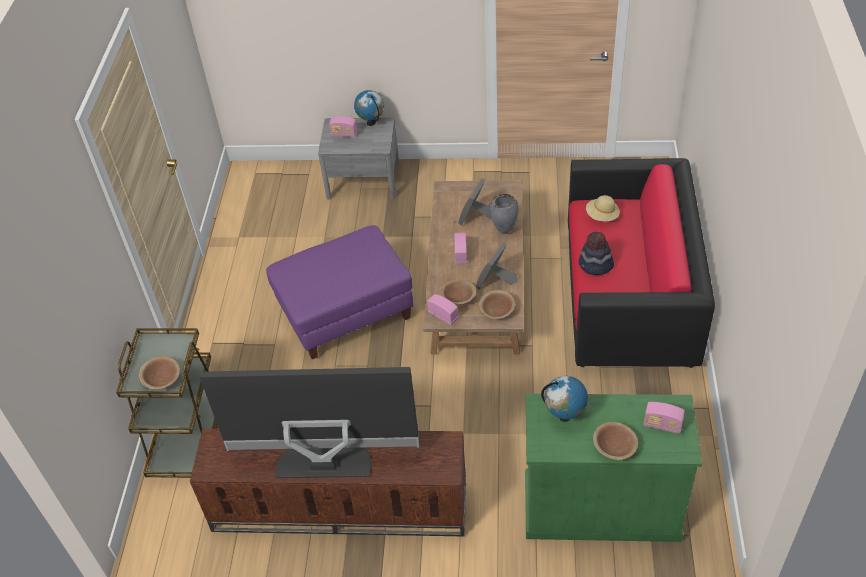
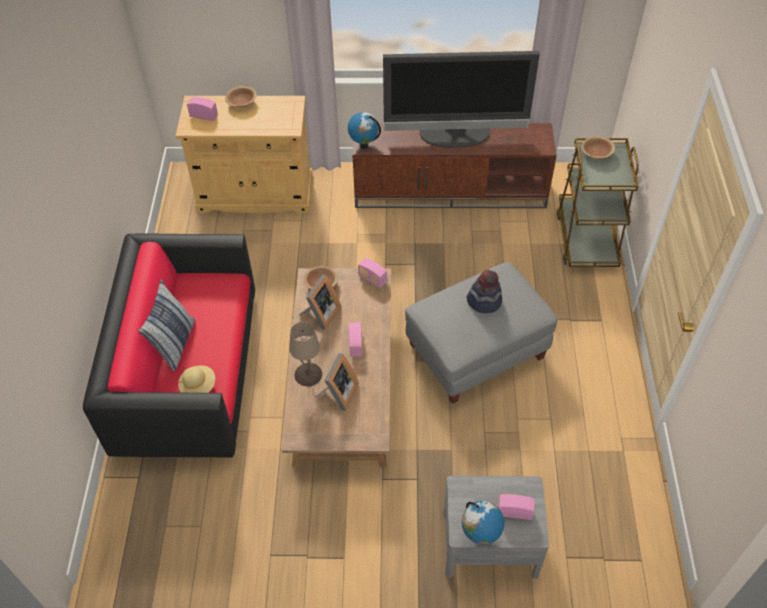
camera: 175 degrees right, 5 degrees up
(345, 313) = (476, 351): purple ottoman -> grey ottoman
(458, 298) = (358, 297): brown bowl -> none
(504, 232) = (308, 374): grey vase -> beige table lamp
(564, 416) = (273, 121): globe -> globe (364, 145)
(595, 265) = (219, 324): hat -> hat (484, 301)
(601, 507) = (255, 194): green cabinet -> beige cabinet
(634, 248) = (175, 344): none -> pillow

